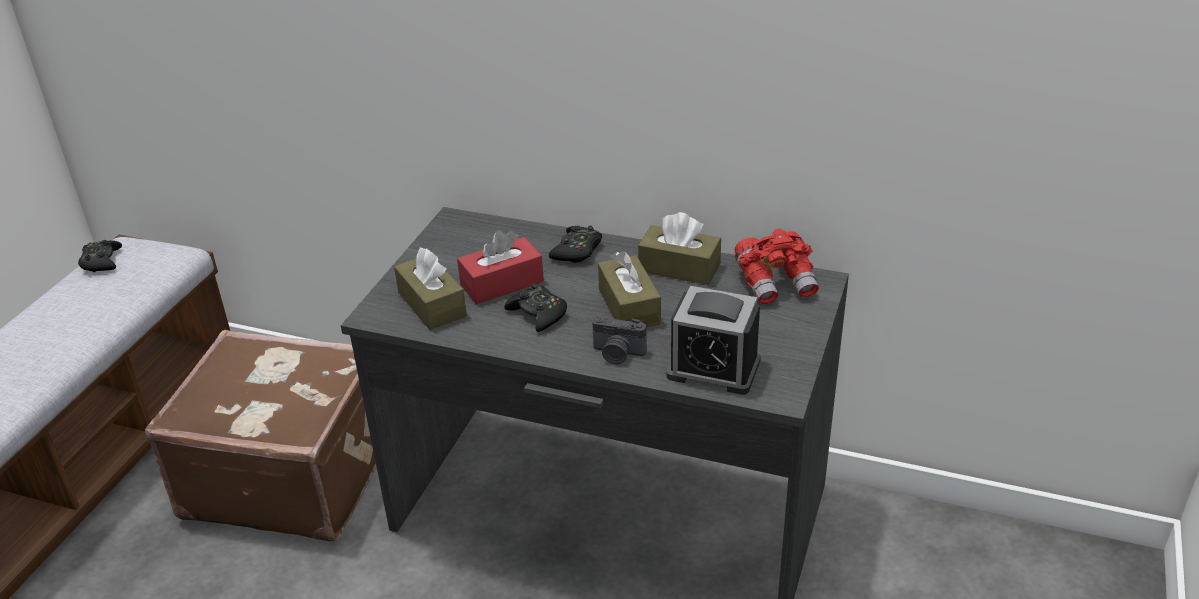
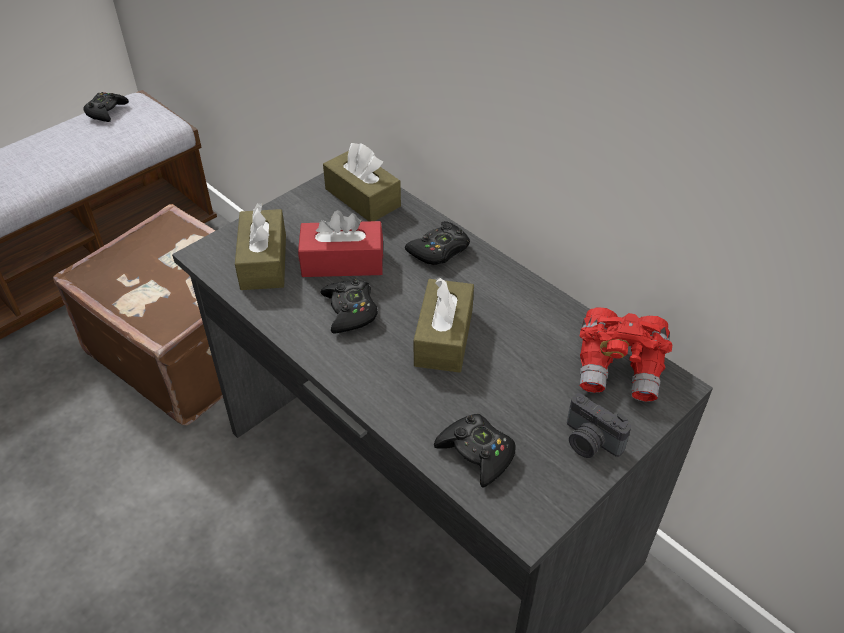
camera: 25 degrees right, 10 degrees up
(617, 354) = (392, 392): camera -> camera (589, 442)
(679, 268) = (527, 309): brown tissue box -> brown tissue box (362, 197)
(713, 368) = (476, 453): alarm clock -> black game controller

